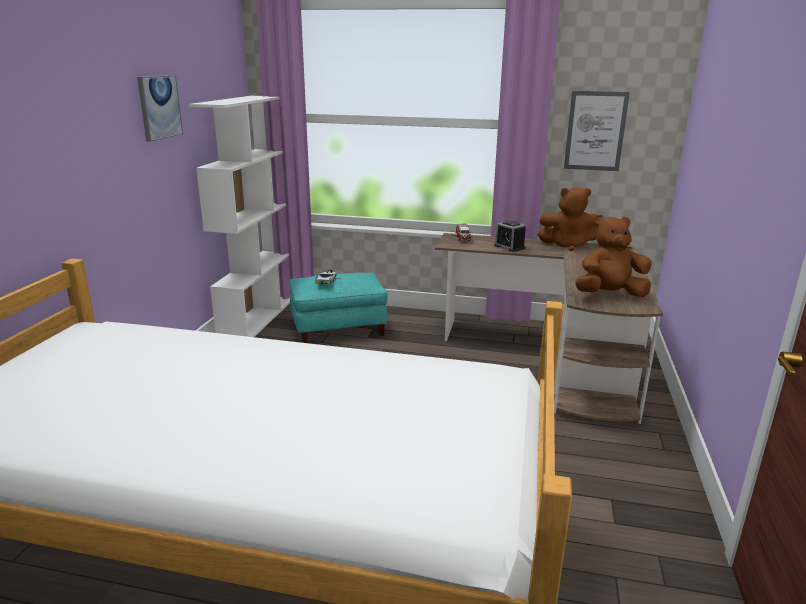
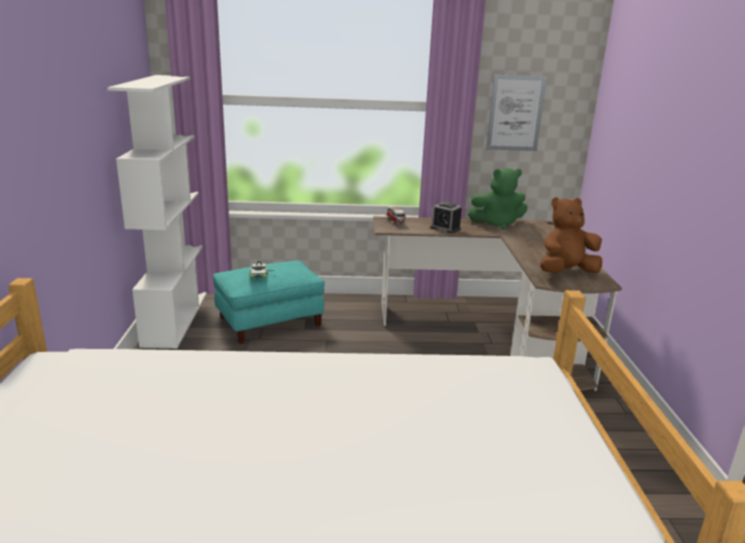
camera: 15 degrees left, 0 degrees up
(159, 107) = (81, 92): picture -> none
(568, 245) = (497, 223): brown plush toy -> green plush toy

